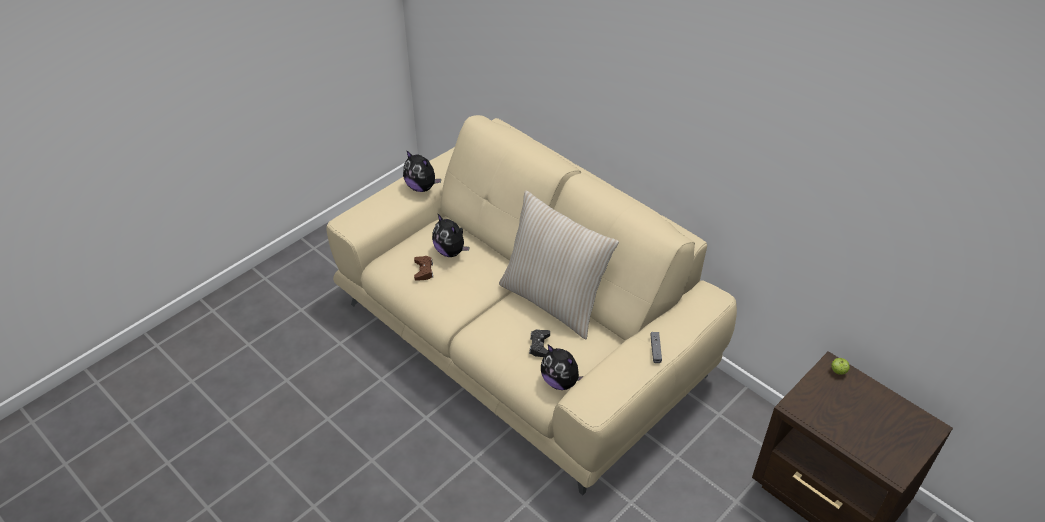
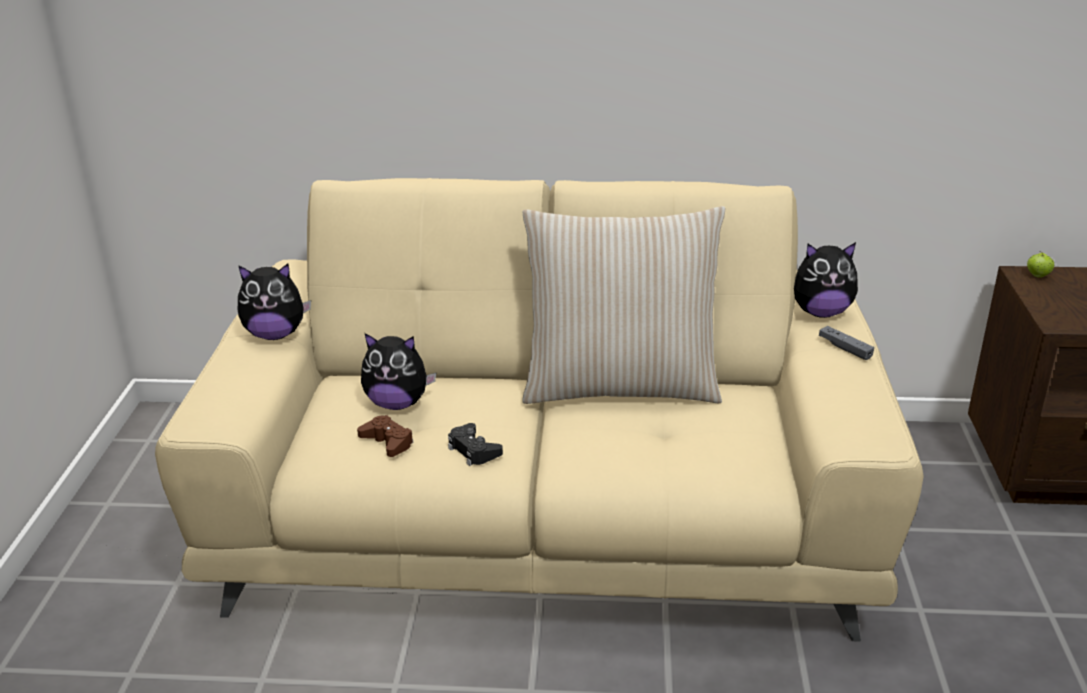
camera: 40 degrees left, 15 degrees down
(539, 346) = (676, 439): black game controller -> black game controller (473, 450)
(560, 381) = (761, 461): plush toy -> plush toy (821, 312)

